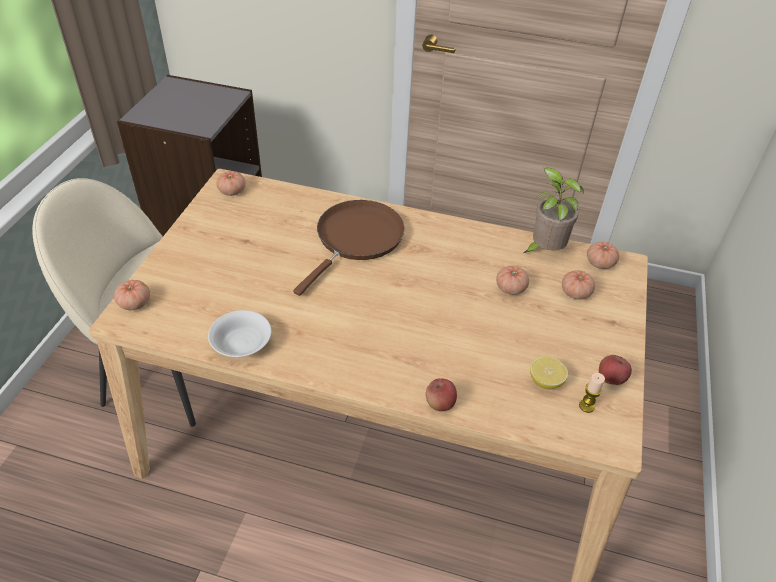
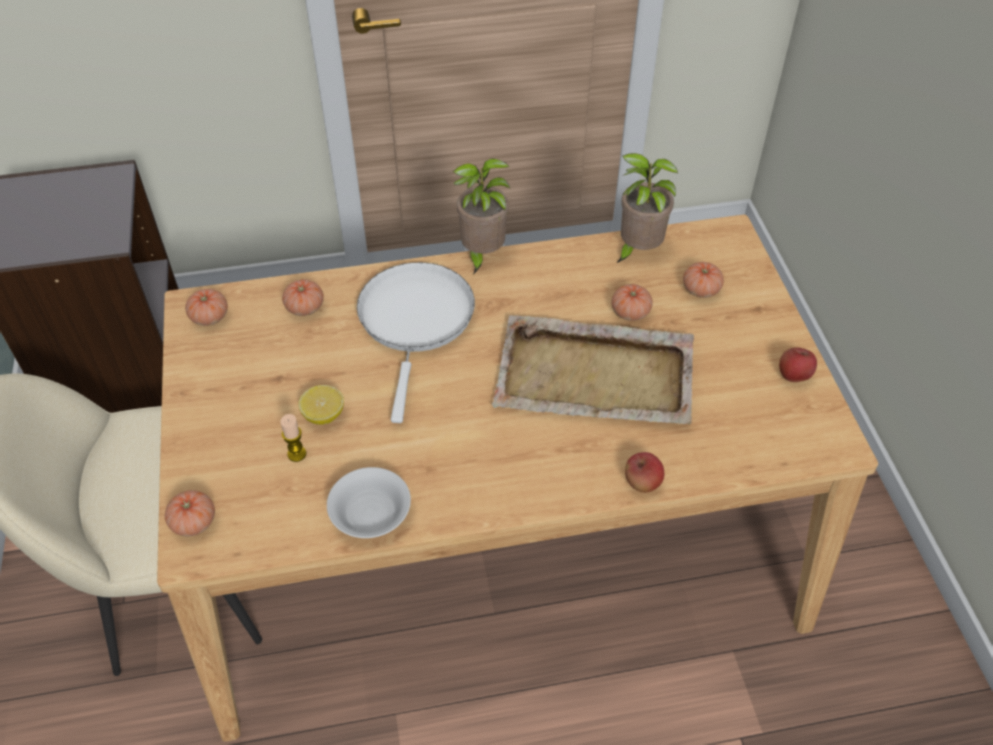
camera: 25 degrees left, 5 degrees up
(356, 239) = (415, 321): brown frying pan -> white frying pan
(429, 215) = (481, 255): none -> potted plant
(456, 320) = (597, 376): none -> beige tray
(545, 381) = (732, 407): lemon -> lemon (323, 415)
(586, 406) = (788, 417): candle -> candle (297, 454)
(600, 263) = (704, 243): tomato -> tomato (305, 307)

